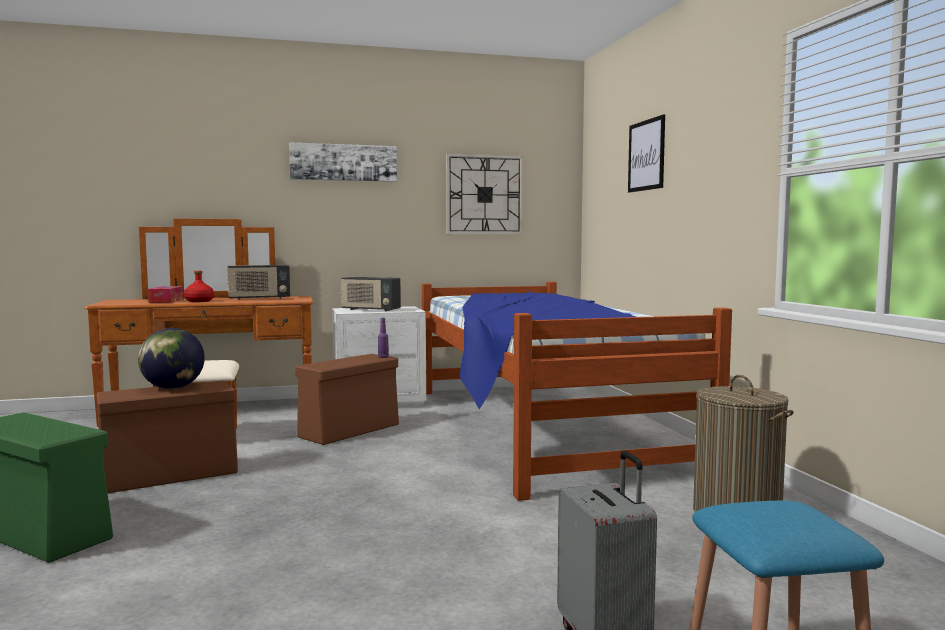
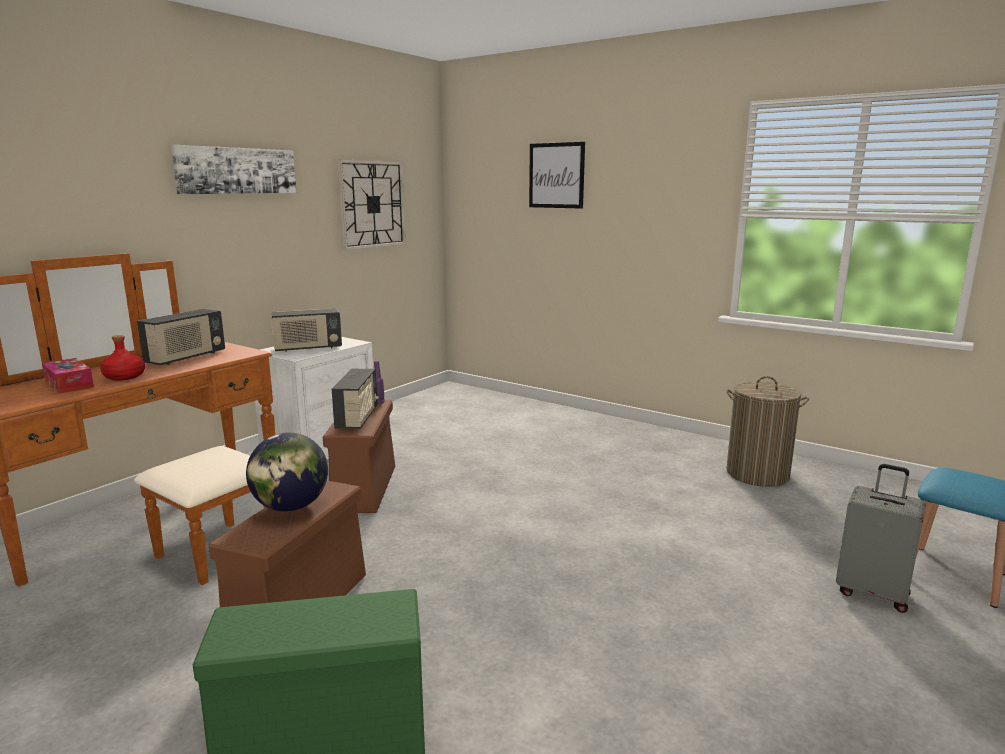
camera: 40 degrees left, 10 degrees up
(342, 362) = (358, 418): none -> radio
(537, 427) = (510, 436): bed -> none

